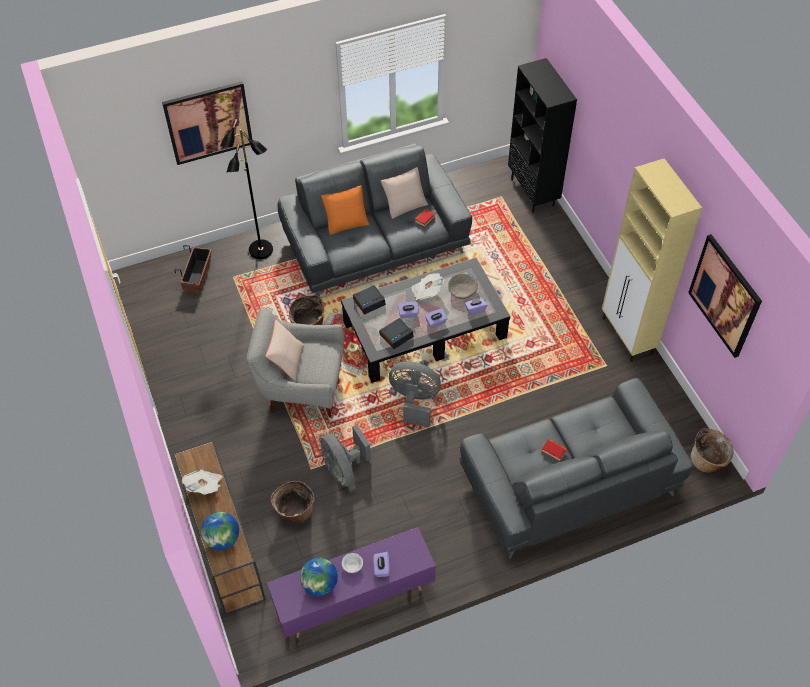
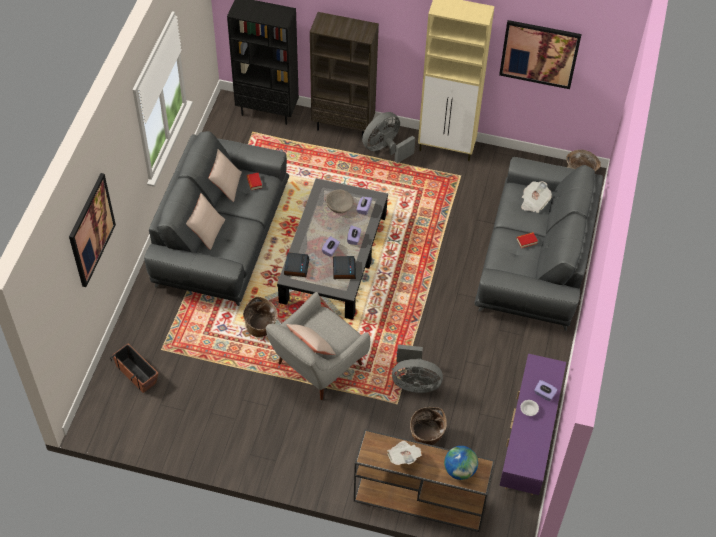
camera: 55 degrees left, 0 degrees up
(261, 250) = (152, 314): black floor lamp -> none
(320, 584) = (529, 439): globe -> none
(346, 221) = (207, 231): orange pillow -> beige pillow
(414, 401) = (393, 303): grey fan -> grey fan (385, 149)
(426, 292) = (320, 226): newspaper -> newspaper (534, 202)
(572, 250) = (343, 126): none -> brown bookcase

